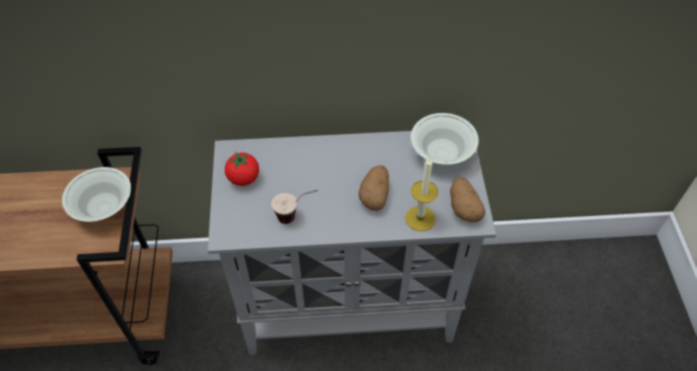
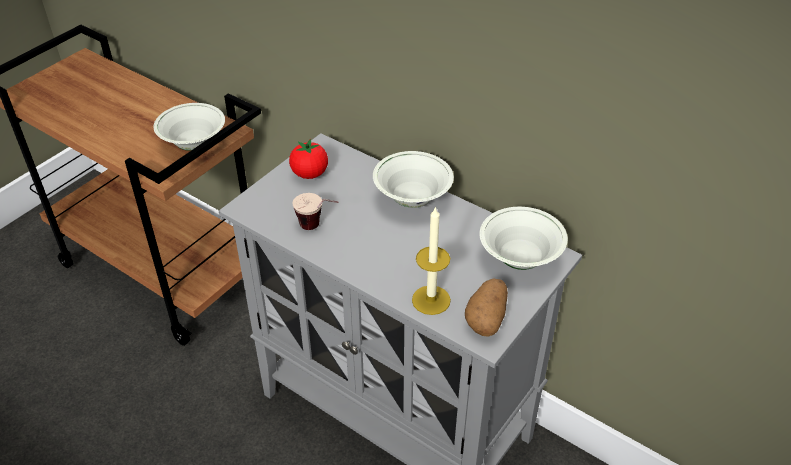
camera: 40 degrees right, 10 degrees down
(334, 153) = (412, 199): none -> white bowl
(375, 195) = (410, 254): potato -> none

